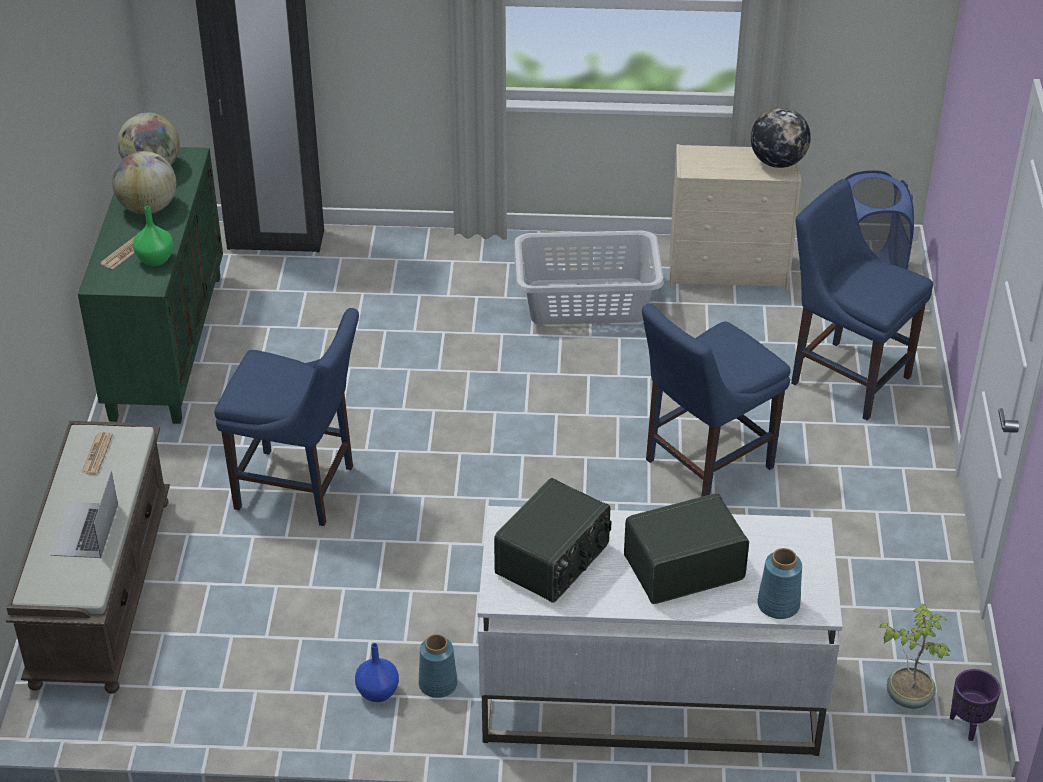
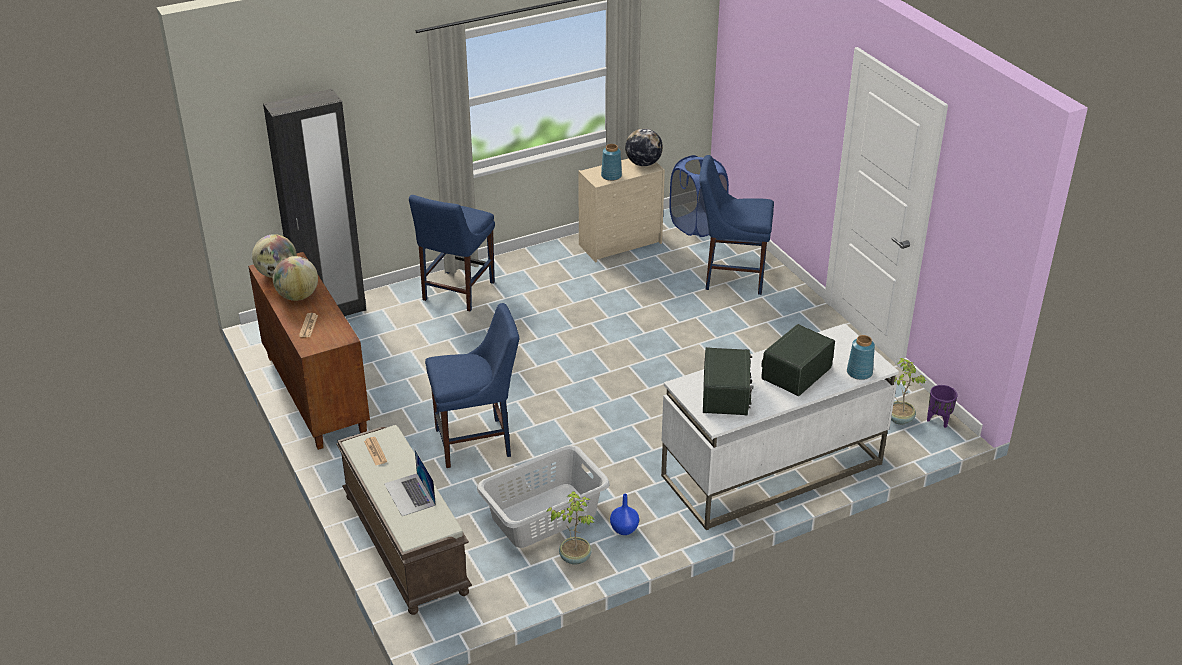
camera: 30 degrees left, 5 degrees down
(154, 260) = (332, 323): green vase -> none
(165, 345) = (314, 394): green cabinet -> brown cabinet
(283, 703) = (575, 557): none -> potted plant
(438, 684) = (654, 511): blue vase -> blue vase (611, 176)
(587, 302) = (555, 285): grey laundry basket -> grey laundry basket (545, 516)
(703, 466) = (696, 347): blue chair -> blue chair (456, 293)

